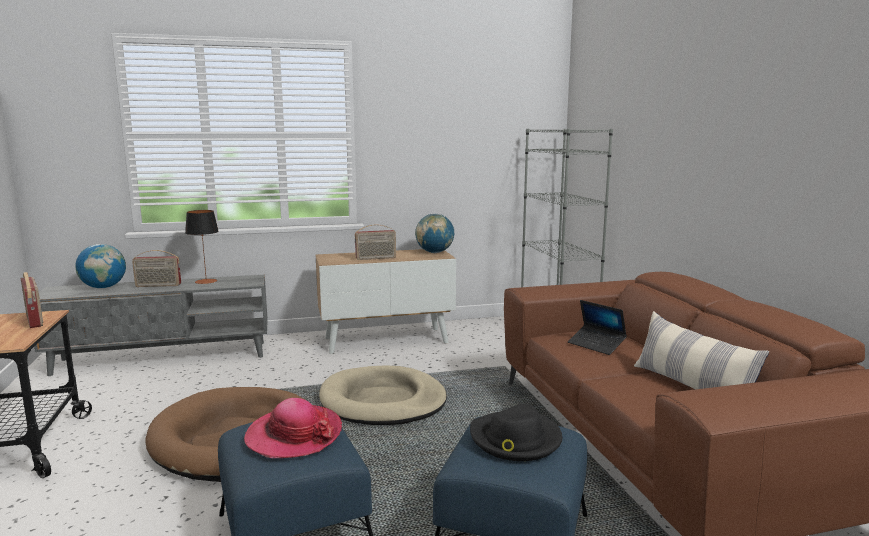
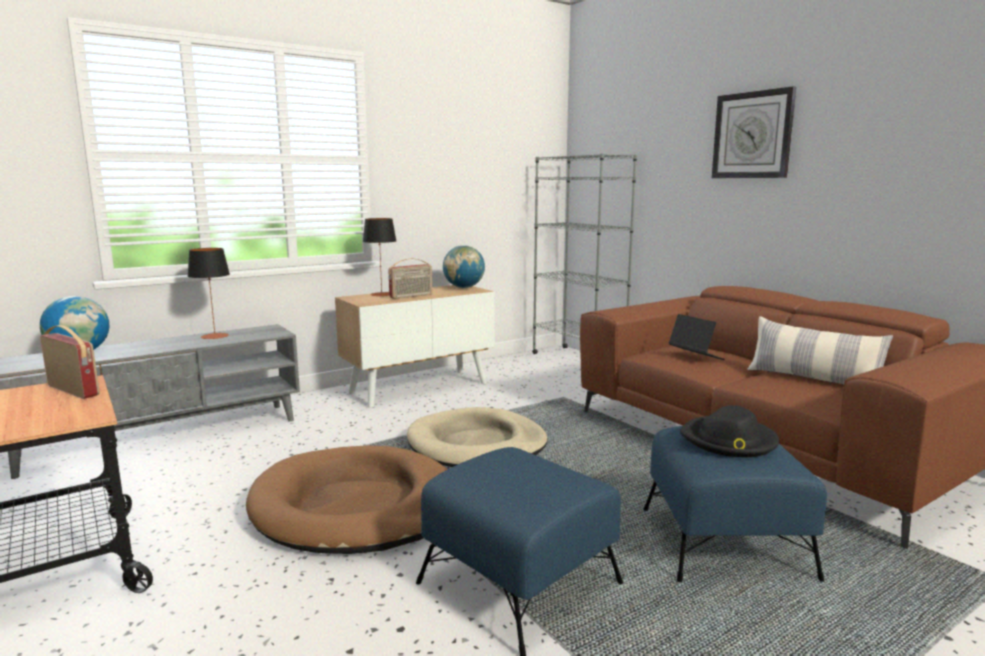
camera: 20 degrees left, 0 degrees up
(158, 286) = (156, 345): radio -> none
(294, 435) = (521, 470): hat -> none
(355, 254) = (381, 294): none -> table lamp
(596, 345) = (695, 356): laptop -> laptop turned 150 degrees counterclockwise
(704, 113) = (752, 135): none -> wall clock

